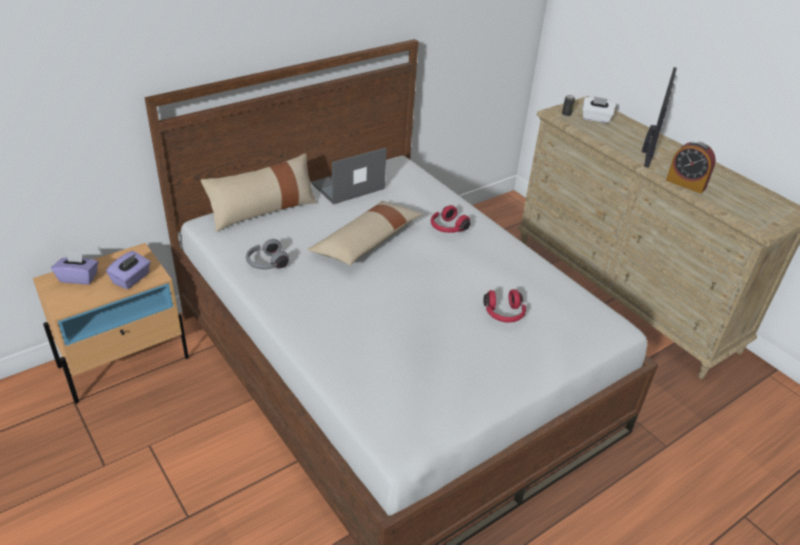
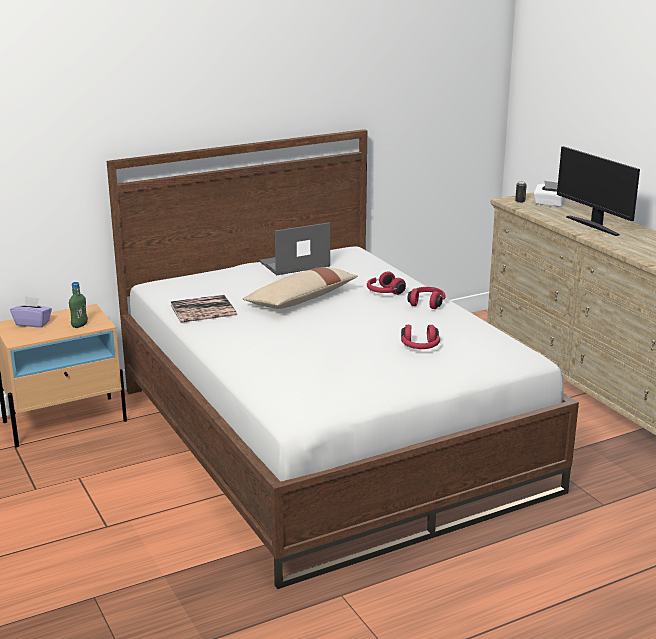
camera: 10 degrees right, 15 degrees down
(131, 279) = (79, 325): purple tissue box -> green bottle
(263, 210) = (208, 278): beige pillow -> none
(266, 263) = (203, 310): grey headphones -> book
(494, 244) = (427, 303): none -> red headphones
(648, 151) = (593, 225): monitor -> monitor turned 120 degrees clockwise
(686, 183) = (622, 246): alarm clock -> none

